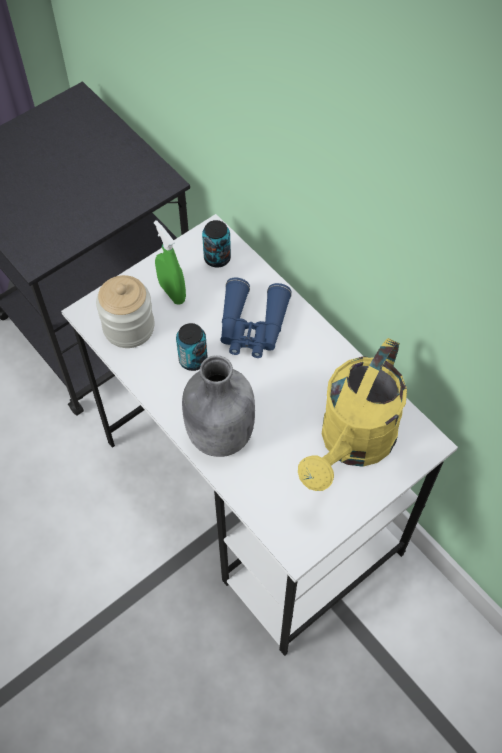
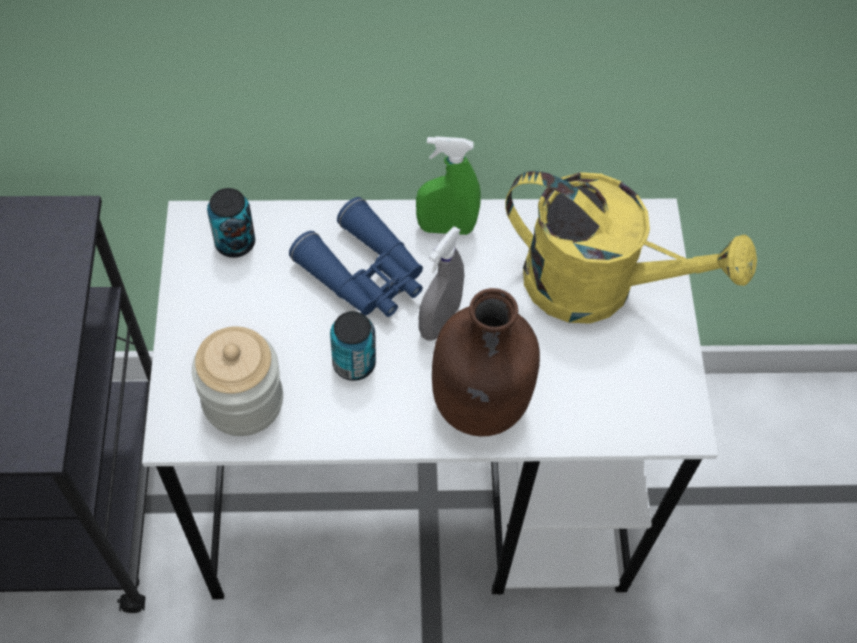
camera: 55 degrees left, 0 degrees up
(172, 292) = (237, 321): green spray bottle -> green spray bottle (446, 228)
(218, 434) = (478, 405): grey bottle -> brown bottle
(255, 381) = (439, 321): none -> grey spray bottle
(352, 444) = (598, 286): yellow watering can -> yellow watering can turned 45 degrees counterclockwise

